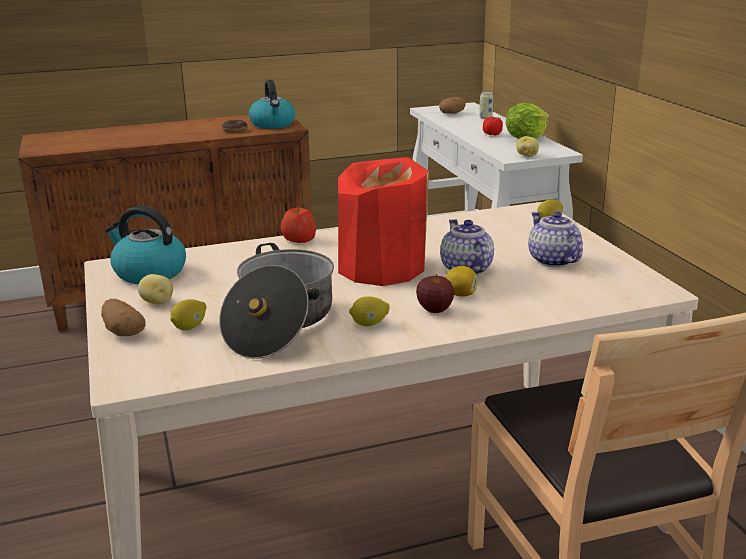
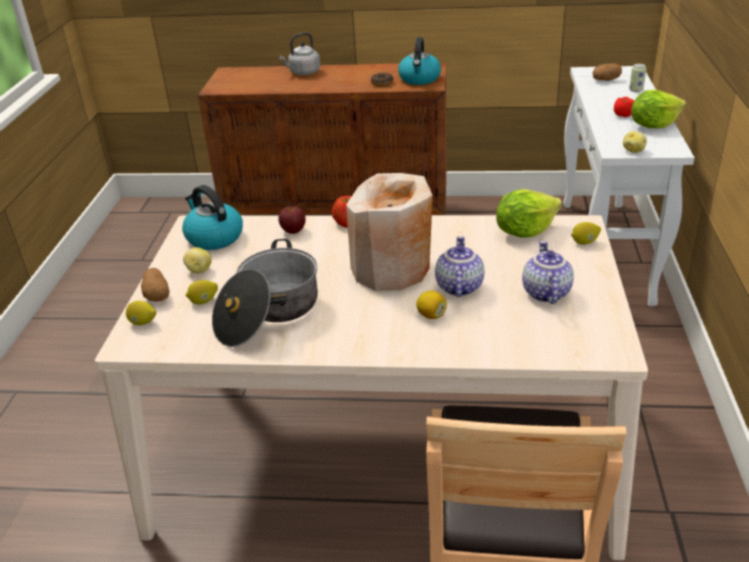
camera: 25 degrees right, 10 degrees up
(135, 130) = (303, 73): none -> grey kettle
(369, 324) = (333, 330): lemon -> lemon (143, 323)
(382, 266) = (391, 268): red vase -> beige vase
(434, 310) = (396, 327): apple -> apple (293, 231)
(486, 221) = (524, 231): none -> lettuce

